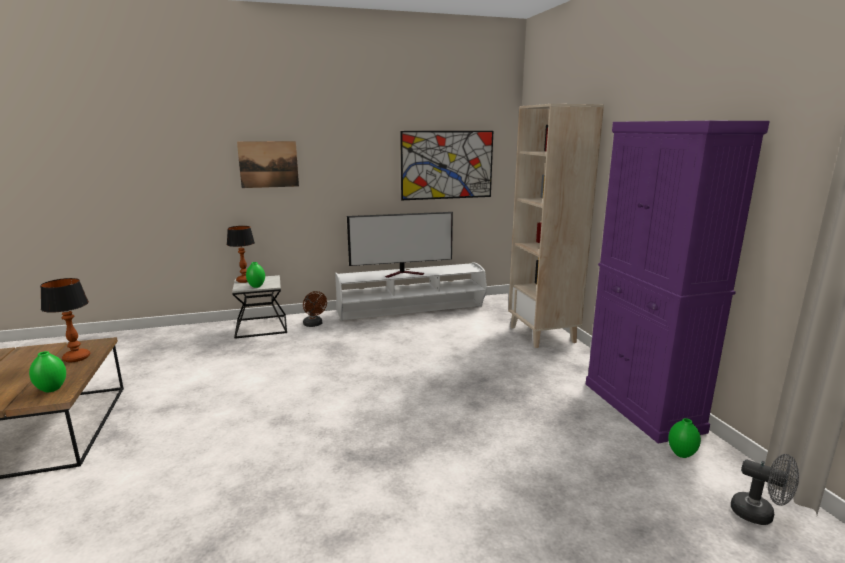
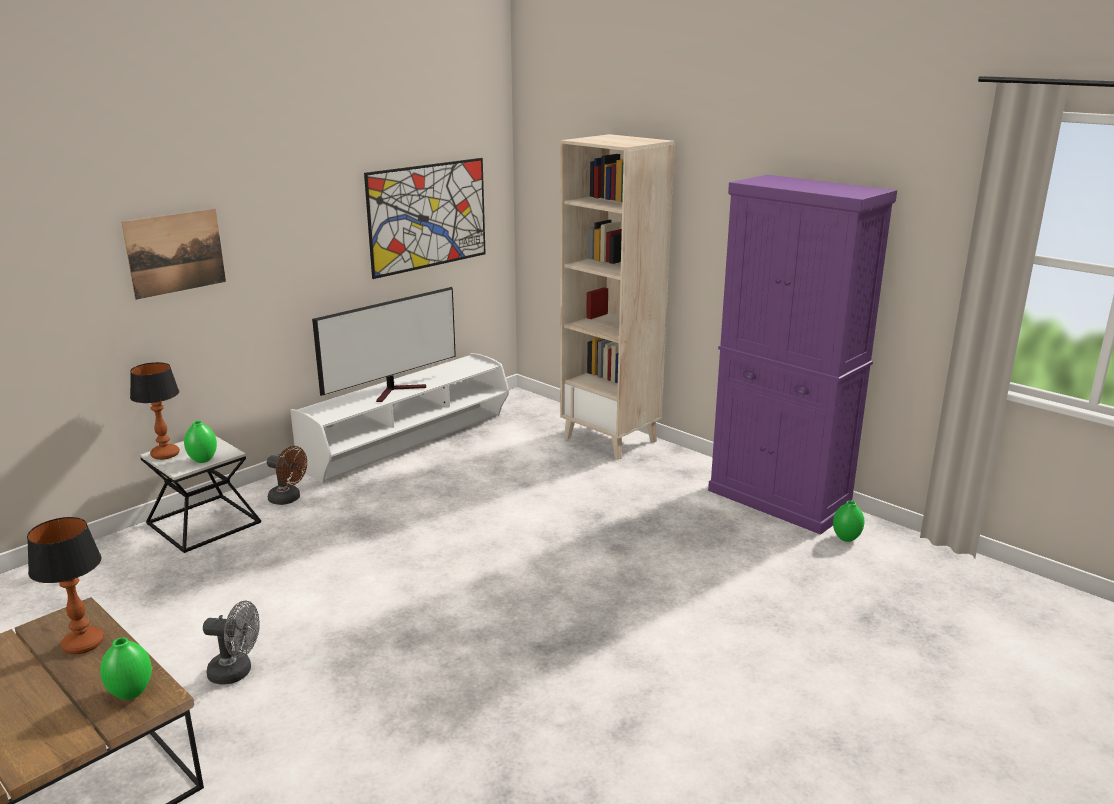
camera: 30 degrees left, 5 degrees up
(759, 514) = (936, 572): grey fan -> grey fan (237, 672)

